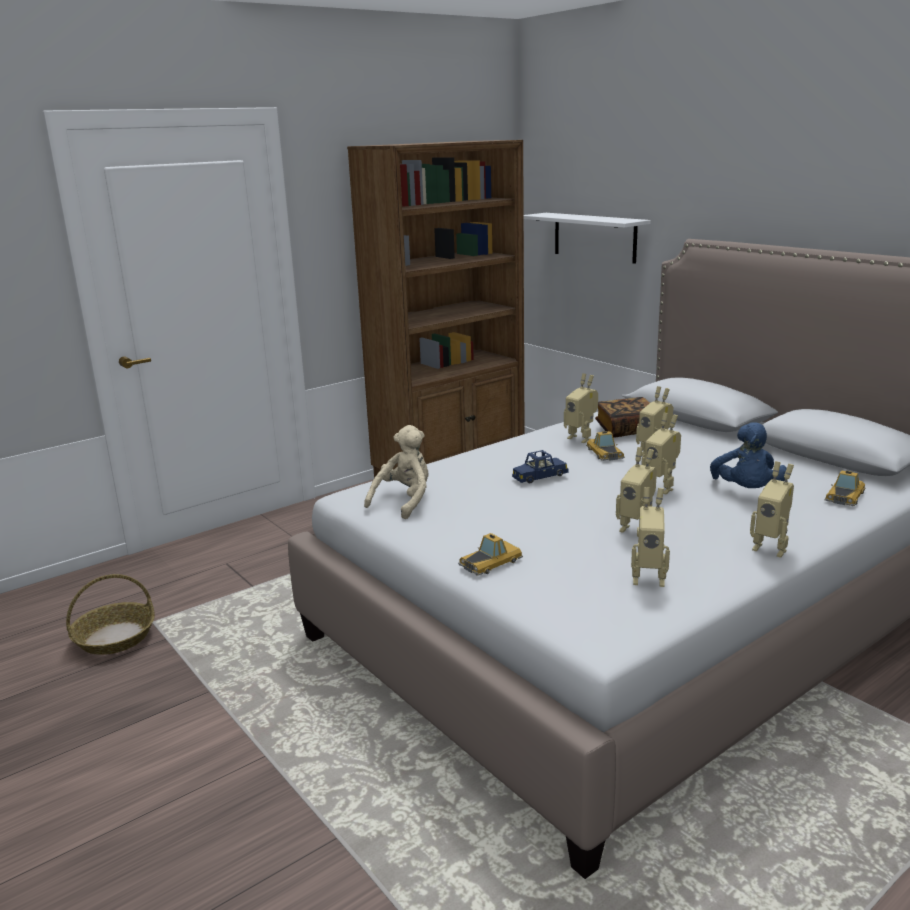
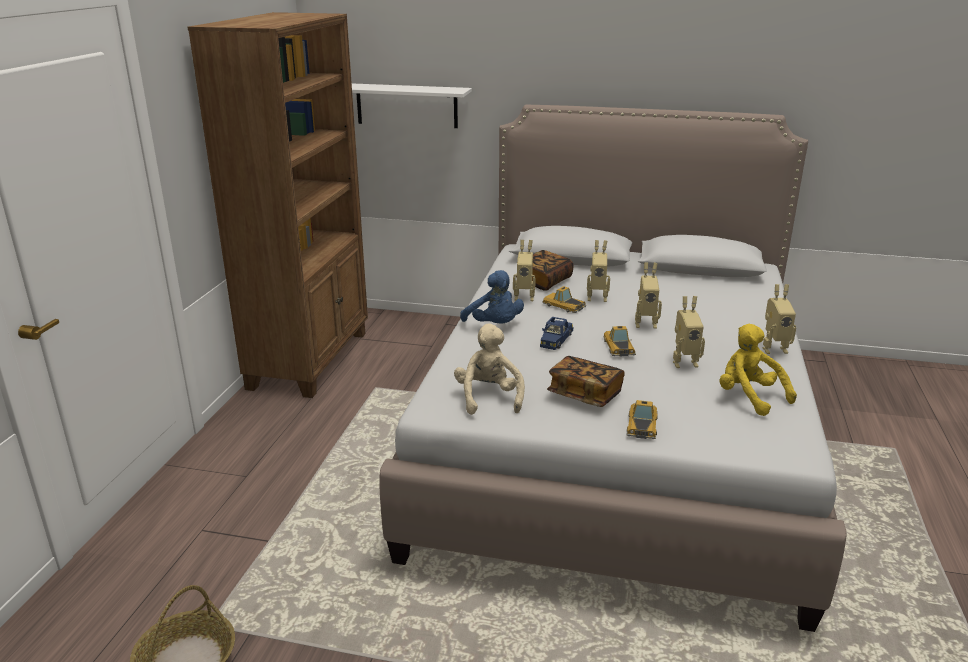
camera: 40 degrees left, 5 degrees up
(484, 524) = (585, 395): none -> book
(648, 578) = (749, 397): toy robot -> yellow plush toy
(746, 491) = (695, 310): blue plush toy -> blue plush toy (494, 326)
(845, 495) = (750, 297): toy car -> toy car (618, 346)

